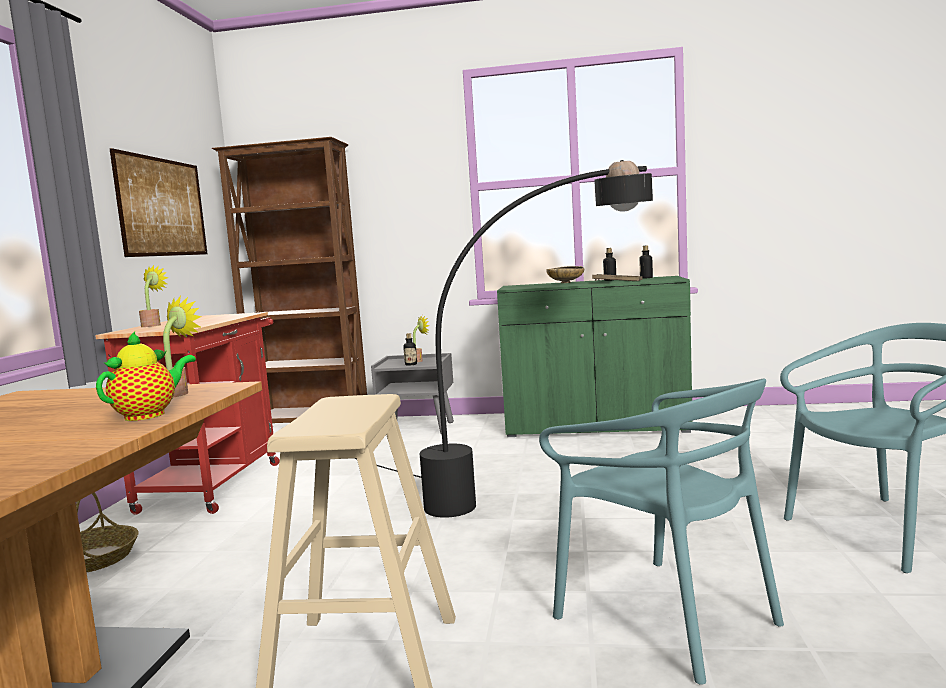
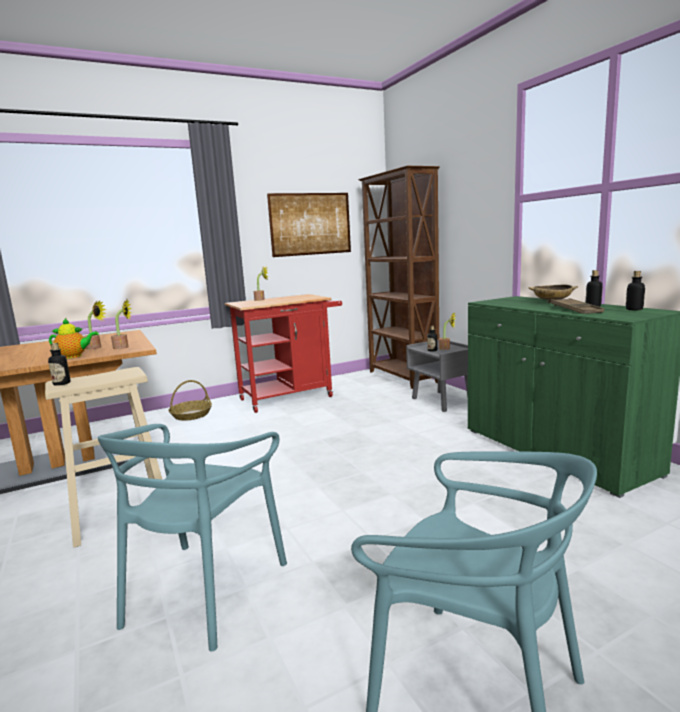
camera: 55 degrees right, 5 degrees up
(109, 406) = (96, 347): none -> potted plant
(327, 427) = (62, 383): none -> bottle
(503, 489) = (365, 465): black floor lamp -> none

